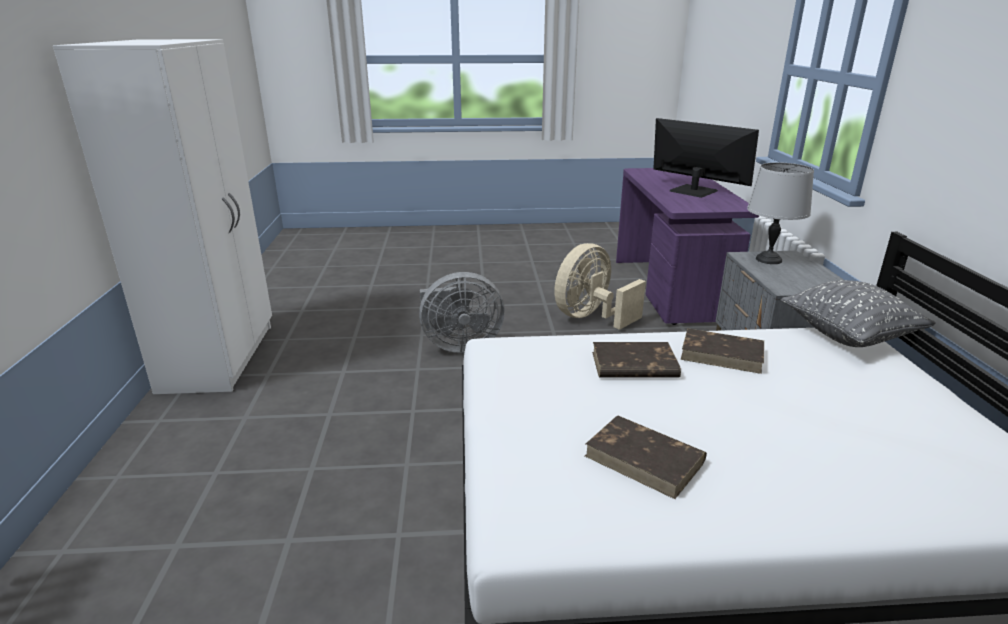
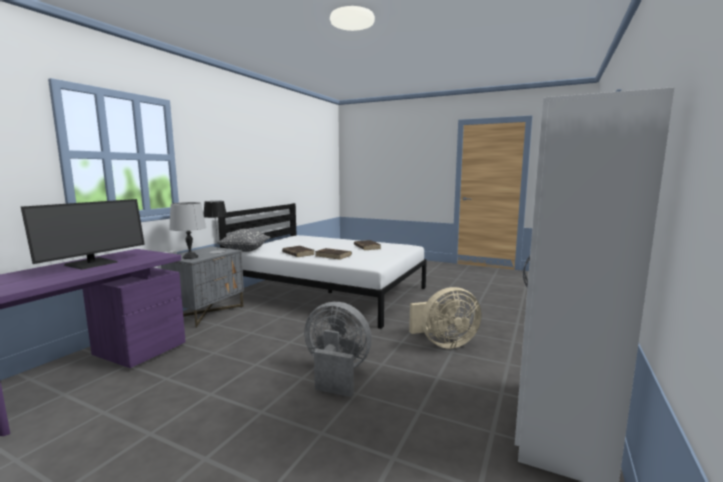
camera: 150 degrees left, 15 degrees down
(591, 317) = (208, 367): beige fan -> beige fan (444, 343)
(694, 191) = (92, 264): monitor -> monitor turned 135 degrees counterclockwise
(786, 280) = (217, 252): none -> table lamp

